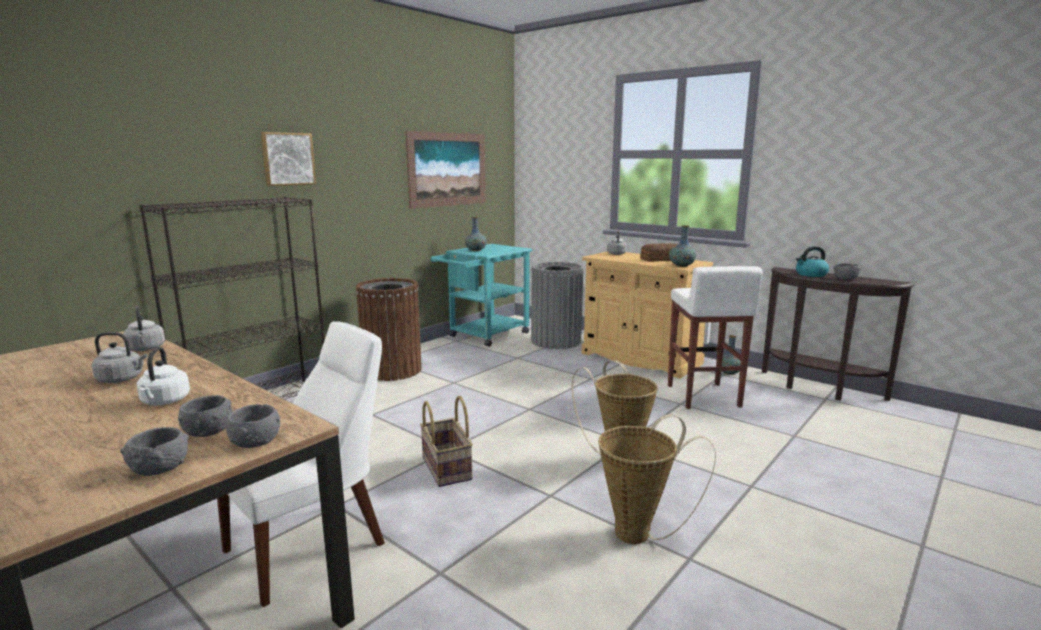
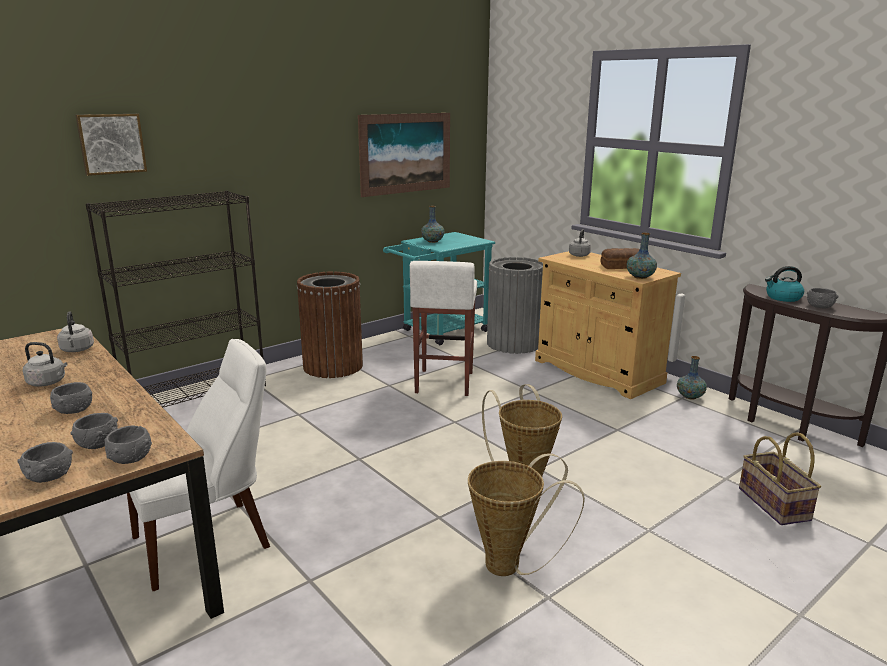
camera: 10 degrees right, 5 degrees up
(164, 402) = (74, 410): white kettle -> grey bowl
(287, 159) = (230, 152): picture -> picture (111, 143)
(447, 468) = (351, 478): basket -> basket (775, 504)
(702, 396) = (646, 423): white stool -> white stool (443, 383)

